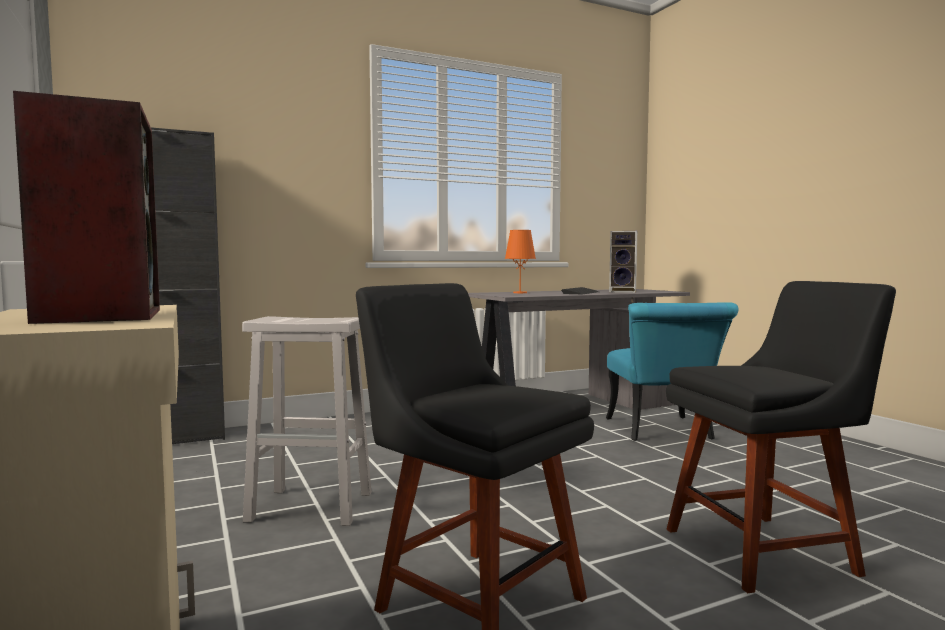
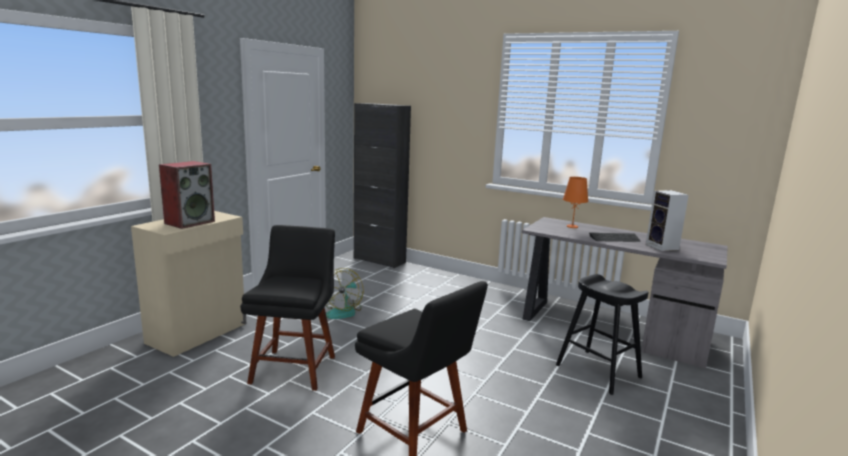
camera: 55 degrees right, 10 degrees up
(313, 506) = (344, 311): white stool -> fan
(663, 432) = (598, 371): turquoise chair -> black stool

